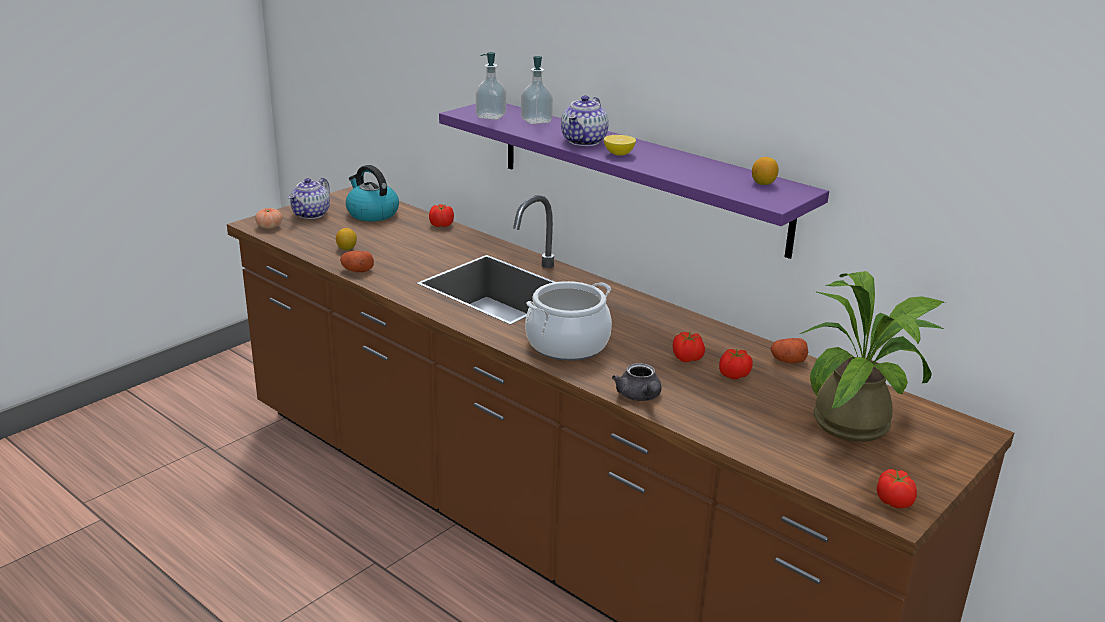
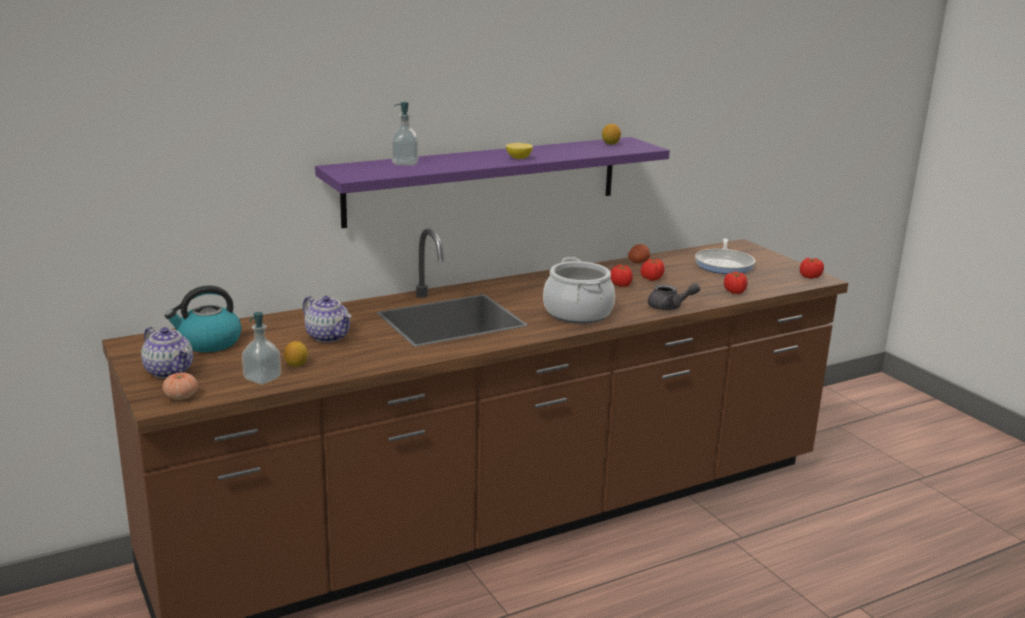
camera: 70 degrees left, 5 degrees down
(356, 270) = (359, 366): potato -> none
(442, 225) = (283, 318): tomato -> tomato (735, 292)
(491, 116) = (375, 171): soap dispenser -> soap dispenser (262, 378)
(584, 141) = (478, 160): teapot -> teapot (328, 336)
(860, 423) = (724, 264): potted plant -> frying pan

